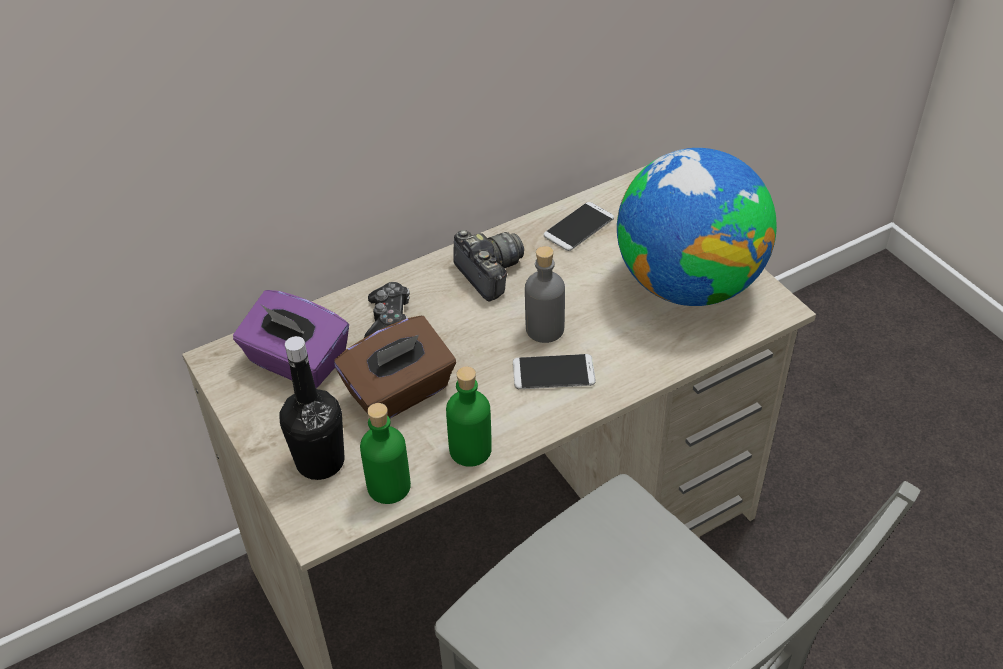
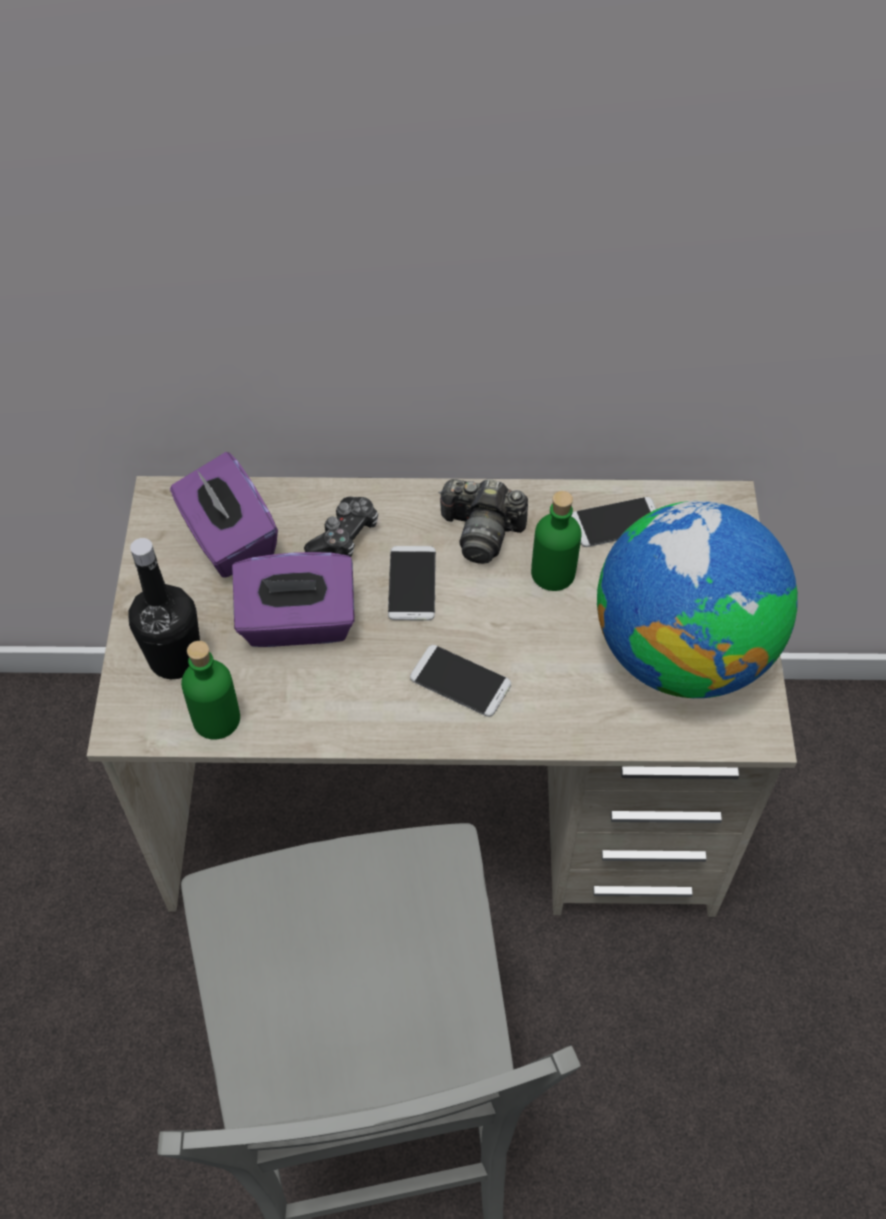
camera: 30 degrees right, 10 degrees up
(400, 392) = (298, 623): brown tissue box -> purple tissue box
(465, 328) = (412, 584): none -> phone
(470, 450) = (317, 722): green bottle -> green bottle (553, 573)
(489, 273) = (481, 532): camera -> camera turned 105 degrees clockwise
(544, 329) = (489, 626): grey bottle -> none

